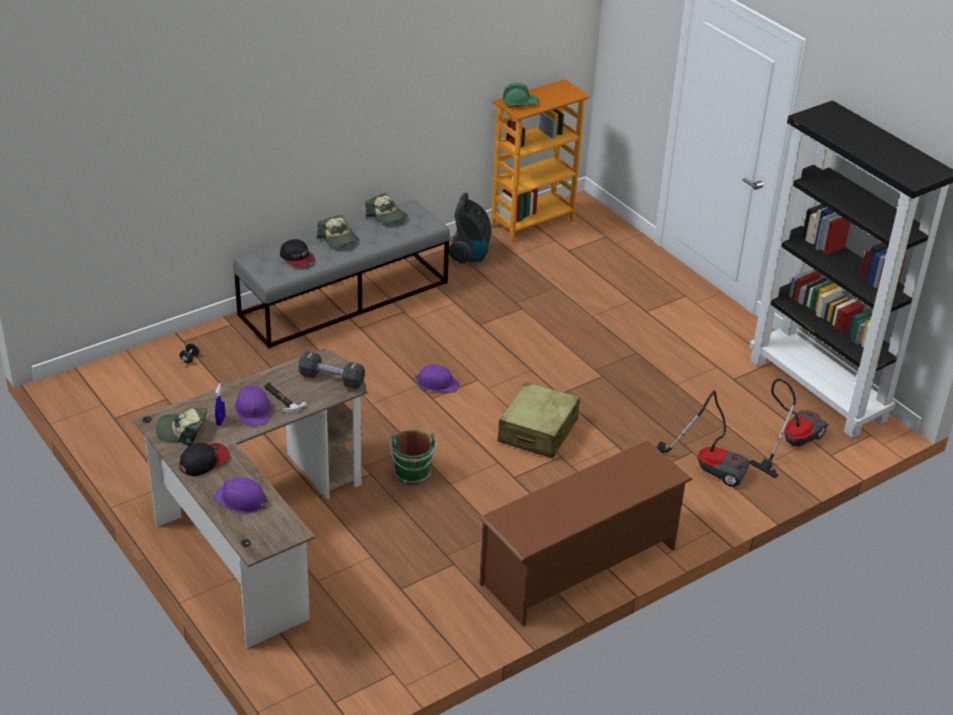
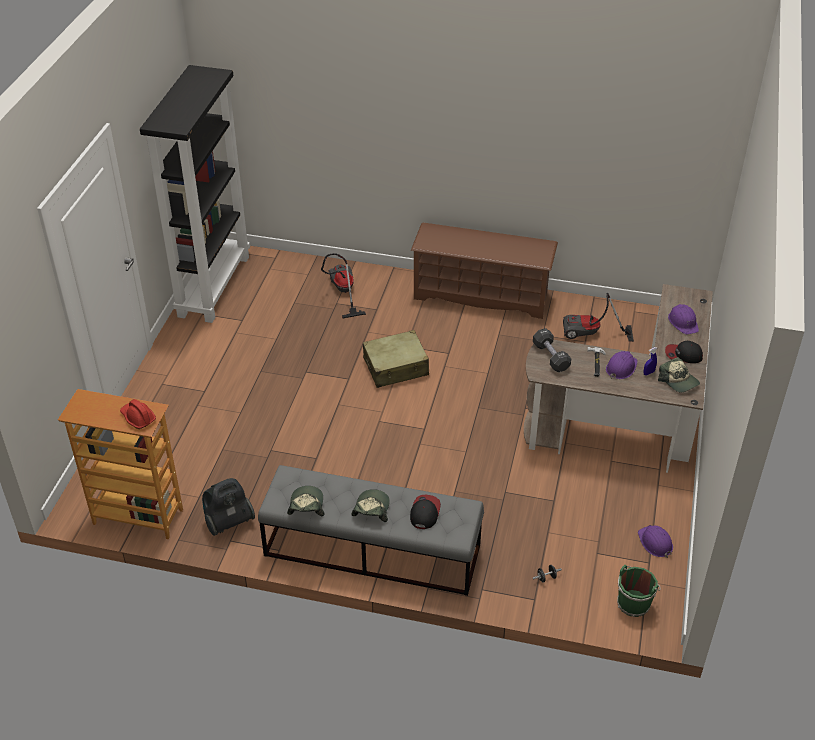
camera: 130 degrees left, 5 degrees up
(412, 474) = (501, 391): green bucket -> green bucket (634, 602)
(437, 383) = (407, 436): purple hard hat -> purple hard hat (655, 543)
(519, 103) = (138, 418): green hard hat -> red hard hat
(790, 443) = (281, 275): vacuum cleaner -> vacuum cleaner (591, 334)

